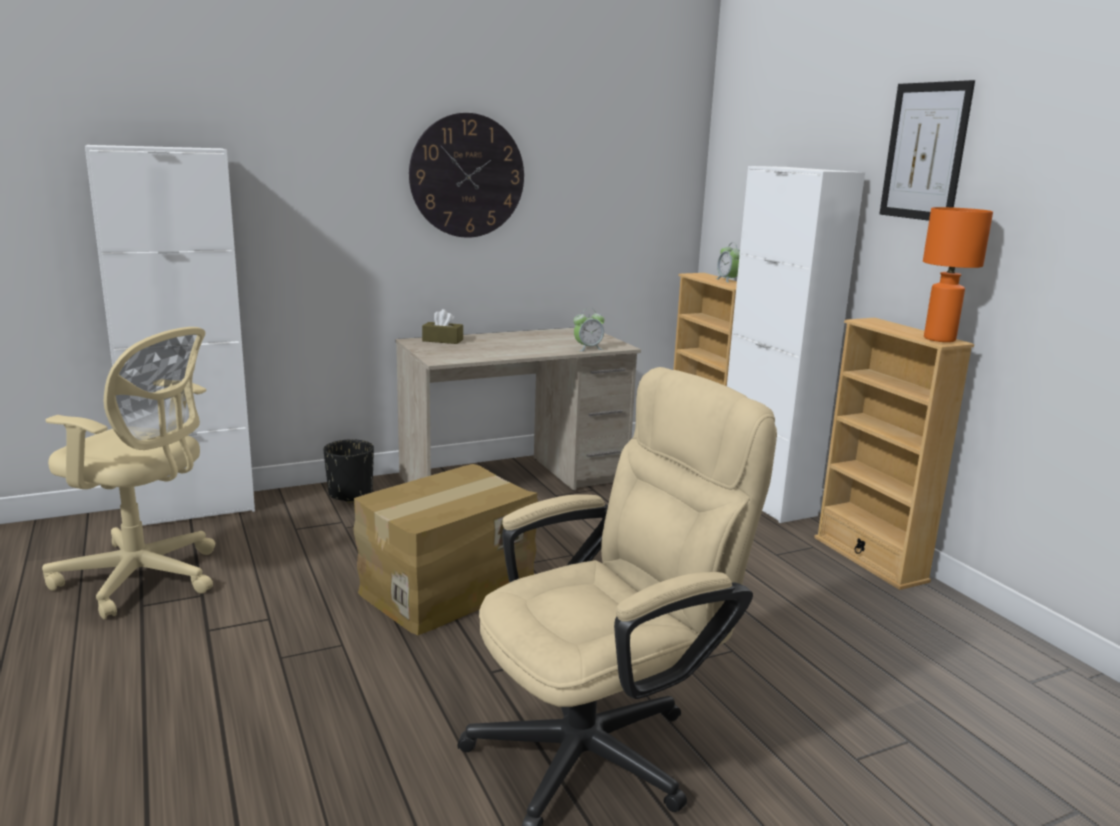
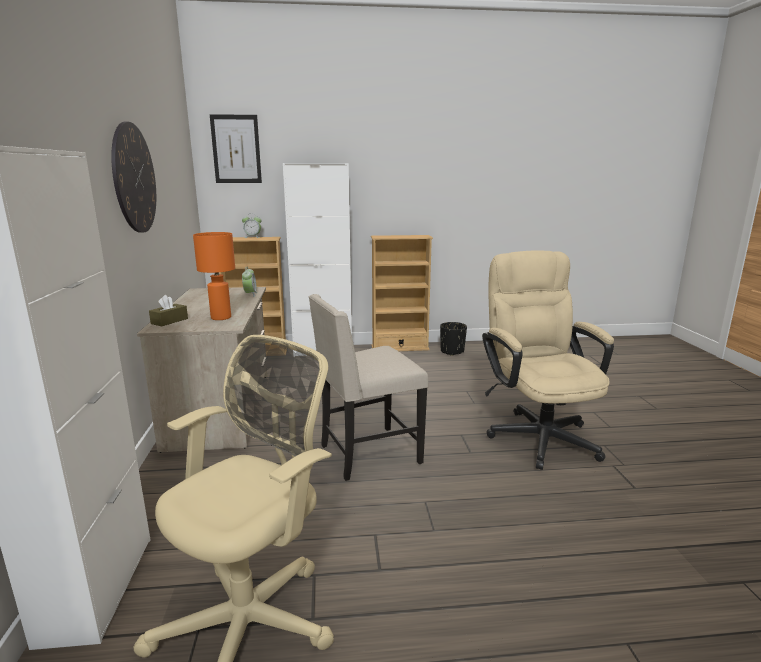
camera: 70 degrees left, 0 degrees up
(350, 494) = (170, 480): black planter -> black planter (452, 351)
(446, 587) = (367, 454): cardboard box -> beige chair
(925, 152) = (380, 152): picture -> picture (236, 149)
(939, 339) = (421, 235): orange table lamp -> orange table lamp (221, 318)

